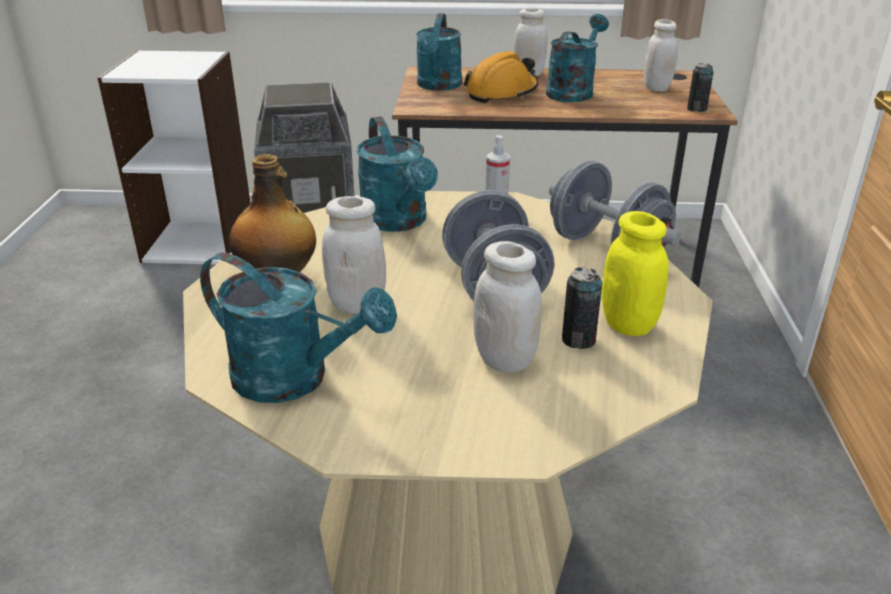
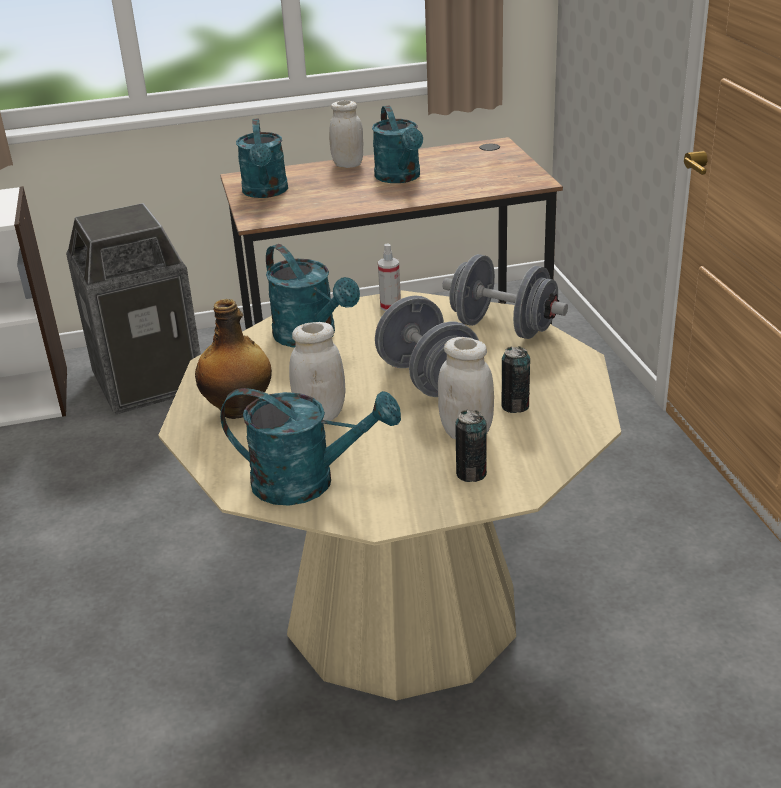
camera: 15 degrees left, 0 degrees up
(502, 93) = (333, 190): orange hard hat -> none
(573, 91) = (400, 178): turquoise watering can -> turquoise watering can turned 150 degrees clockwise
(628, 325) = (548, 386): yellow jar -> none
(656, 88) = (477, 163): white jar -> none
(697, 109) = (523, 180): can -> can (471, 474)

